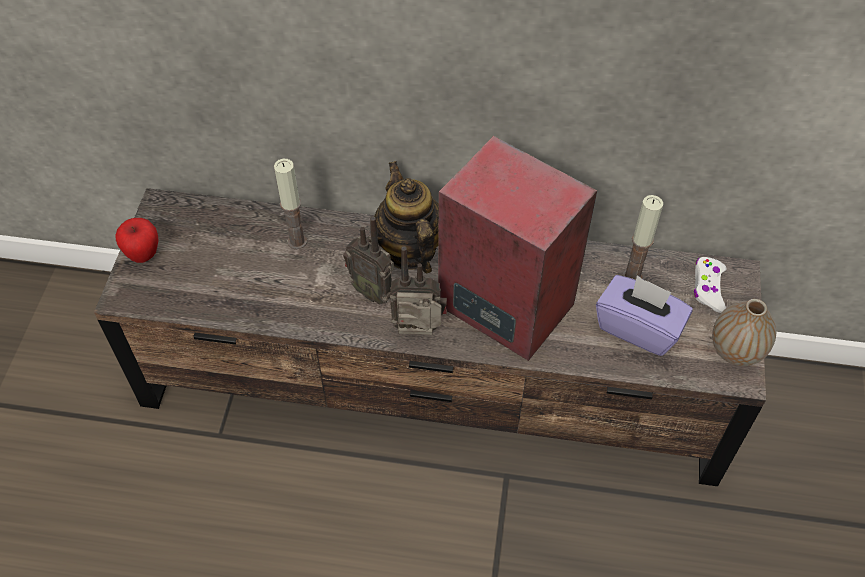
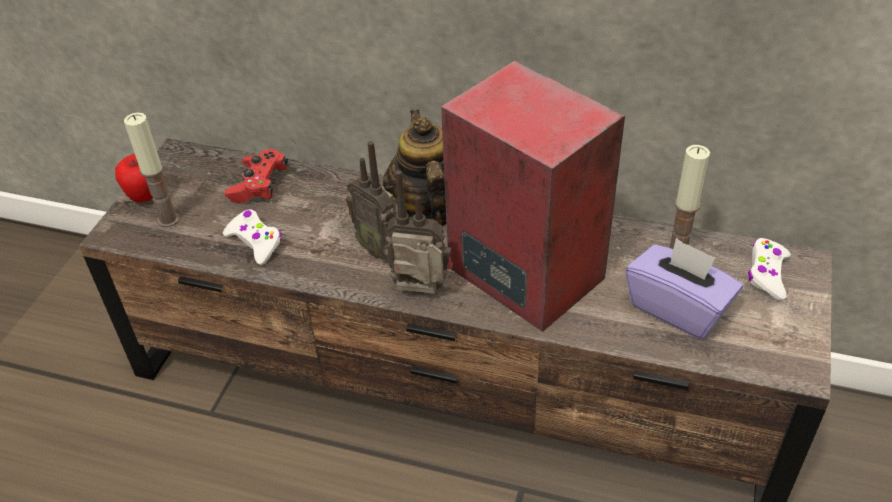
camera: 10 degrees right, 10 degrees down
(248, 234) = (259, 186): none -> red game controller
(259, 294) = (255, 242): none -> white game controller
(297, 242) = (308, 196): candle -> candle (168, 220)
(736, 351) = (795, 342): vase -> none

